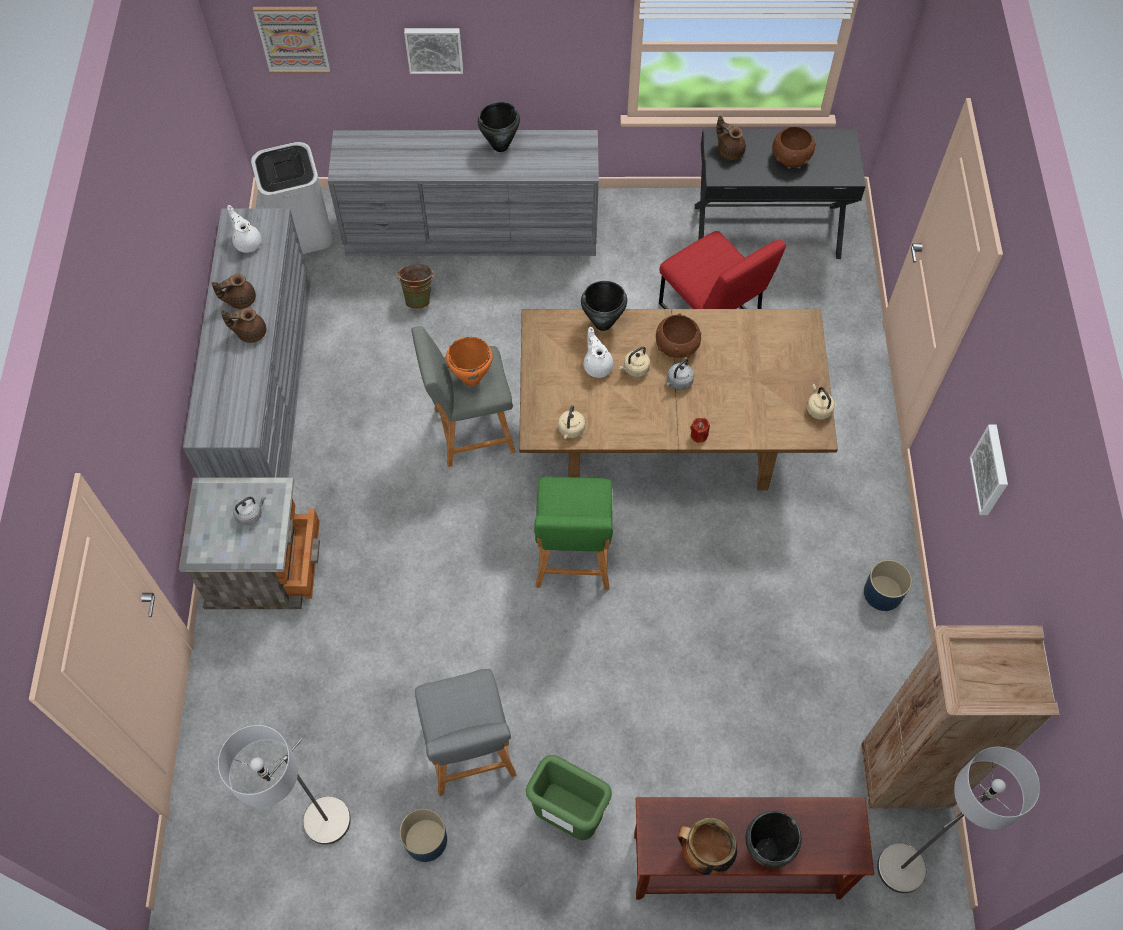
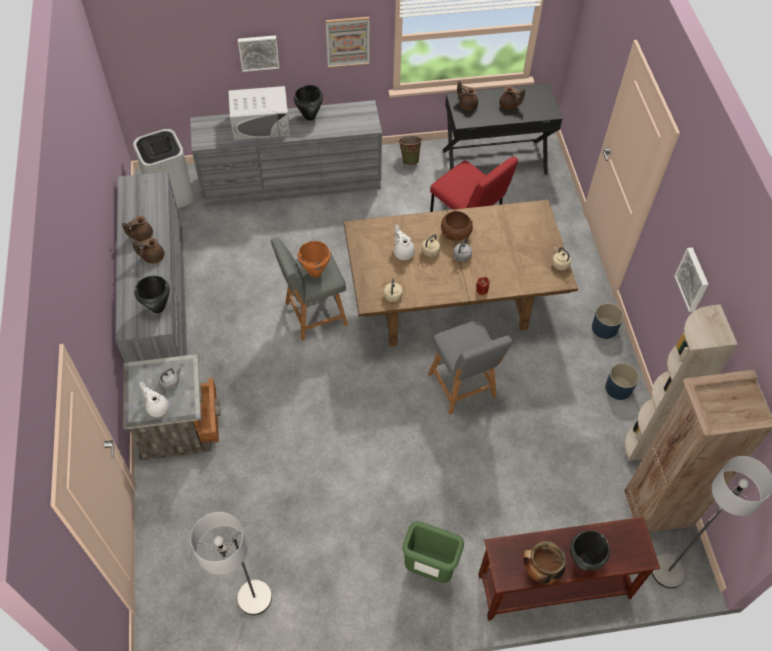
camera: 10 degrees left, 5 degrees down
(247, 242) = (140, 197): white teapot -> white teapot (157, 407)
(292, 39) = (158, 53): picture -> picture (347, 41)
(419, 297) = (261, 229): green bucket -> green bucket (409, 159)
(425, 840) = (329, 601): blue planter -> blue planter (604, 328)
(430, 151) = (261, 125): none -> white microwave
(470, 754) = (351, 536): grey stool -> grey stool (463, 388)
(573, 560) = (401, 393): green stool -> none
(603, 324) = (402, 225): black cooking pot -> black cooking pot (158, 308)
(791, 158) = (509, 106): brown bowl -> brown teapot
(901, 680) = (642, 444): none -> beige bookcase

